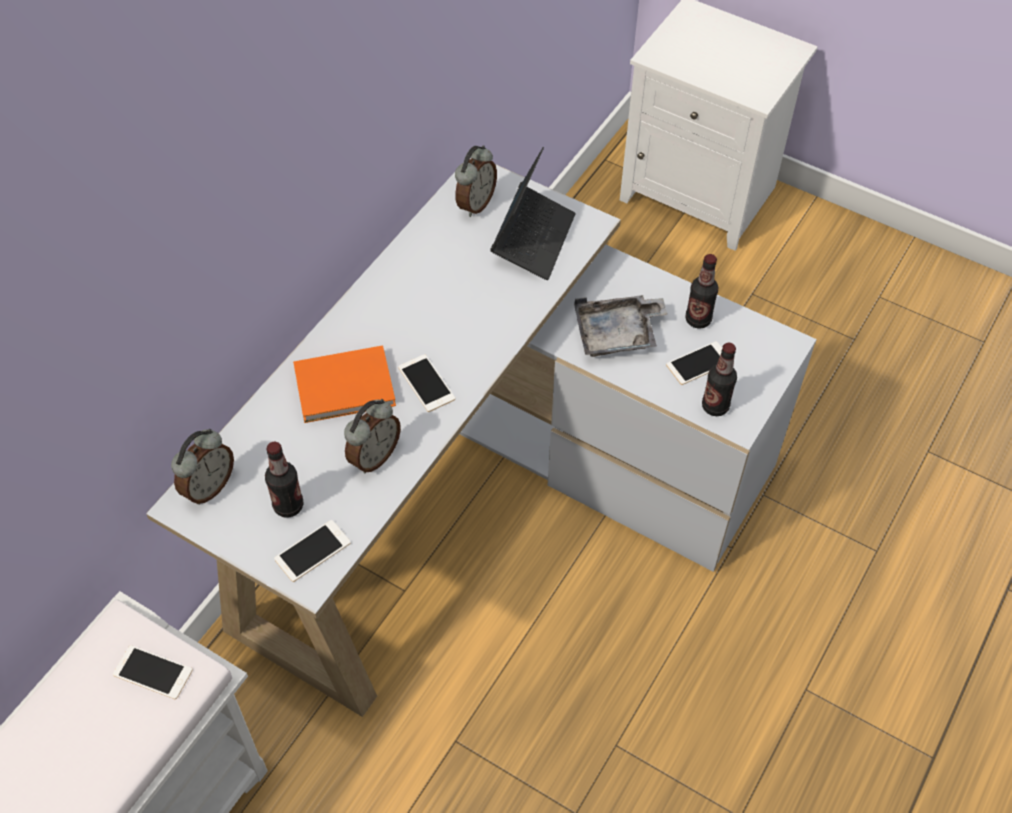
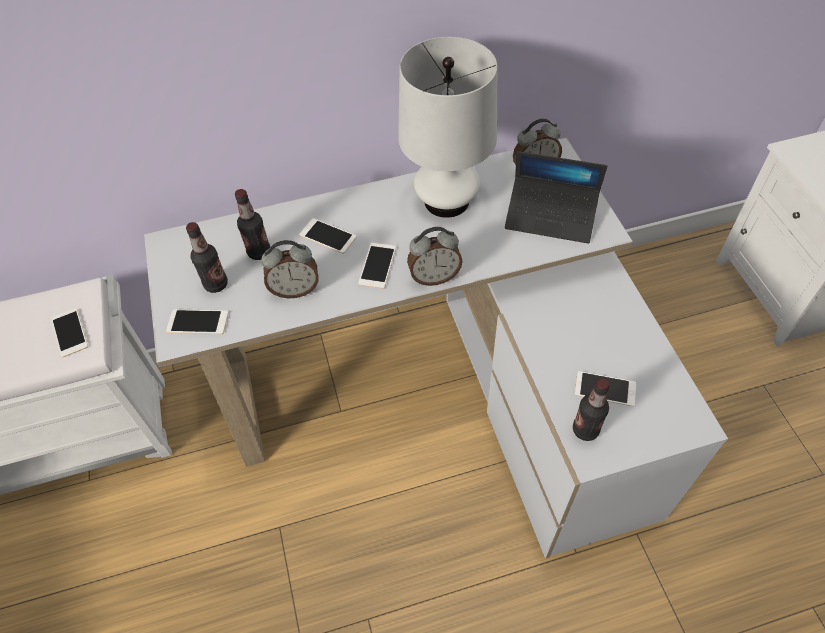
camera: 45 degrees right, 0 degrees up
(208, 487) = (189, 242): alarm clock -> alarm clock (434, 277)
(347, 387) = (327, 236): orange book -> phone
(425, 282) = (446, 201): none -> white table lamp
(533, 239) = (551, 217): laptop -> laptop turned 45 degrees clockwise
(617, 334) = (562, 326): grey tray -> none
(698, 320) = (637, 356): bottle -> bottle (259, 252)

